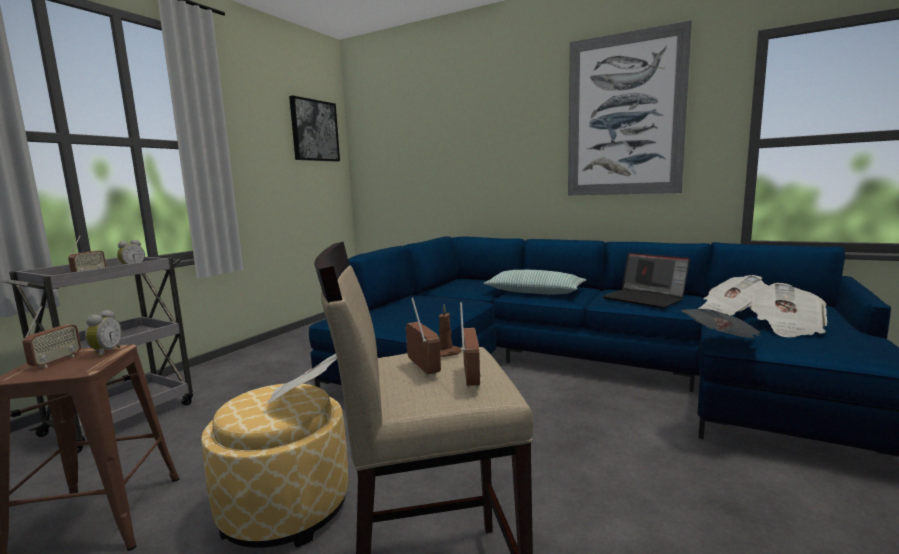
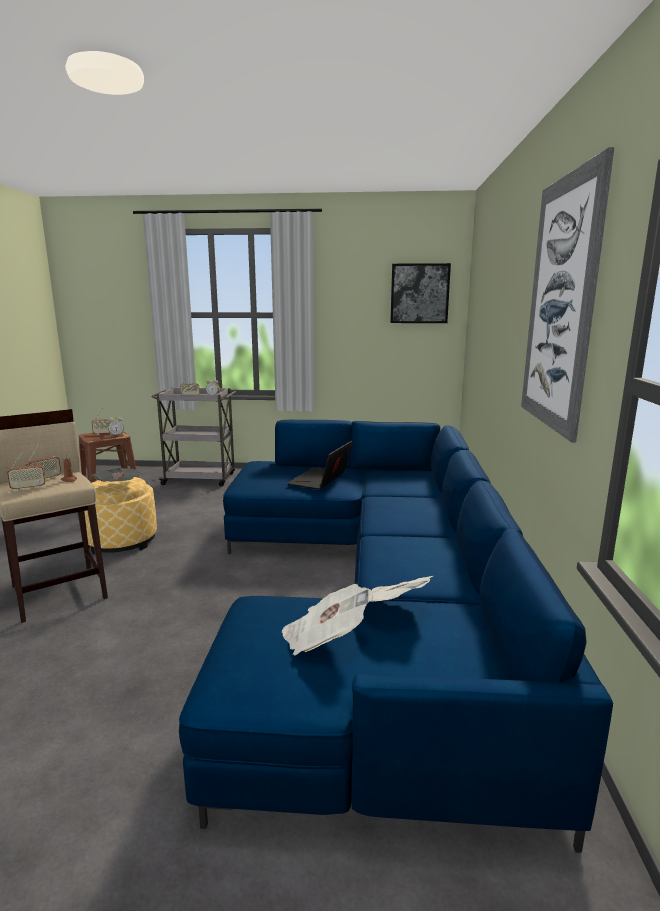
camera: 65 degrees right, 5 degrees up
(534, 292) = (398, 506): pillow -> none
(645, 299) = (413, 558): laptop -> laptop (320, 480)
(721, 342) = (249, 597): newspaper -> none

